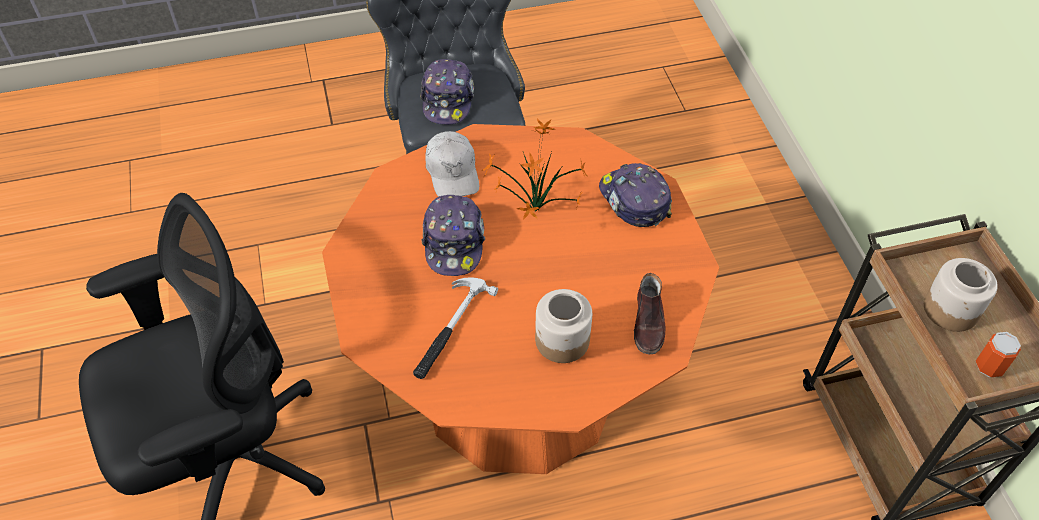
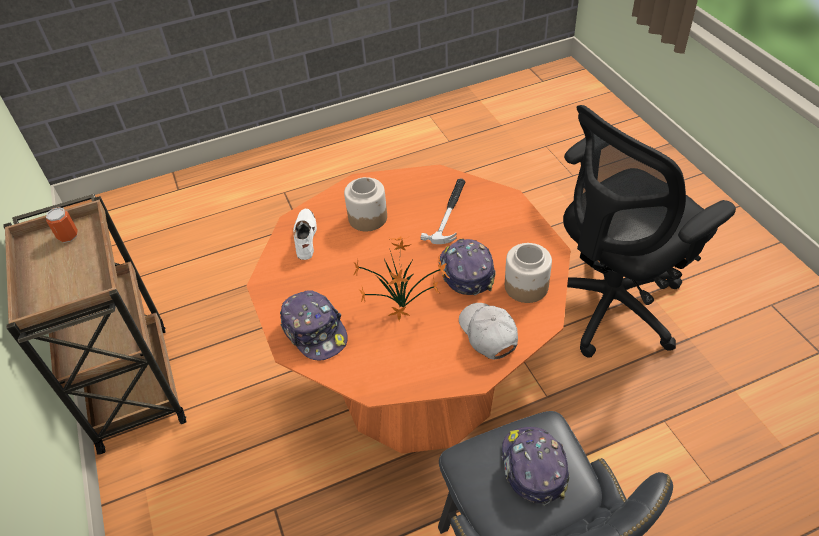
camera: 175 degrees right, 5 degrees down
(649, 323) = (305, 237): brown shoe -> white shoe
(951, 309) = (74, 269): jar -> jar (525, 287)

